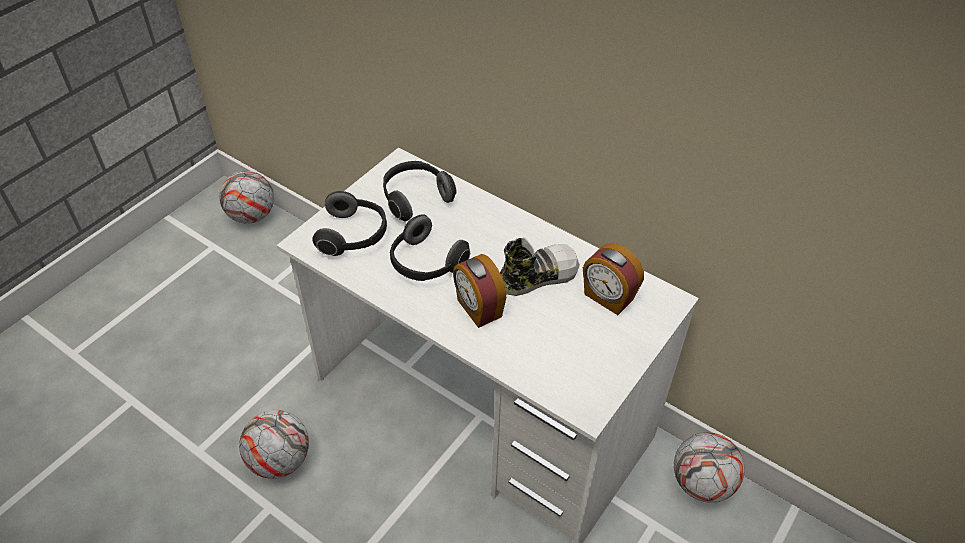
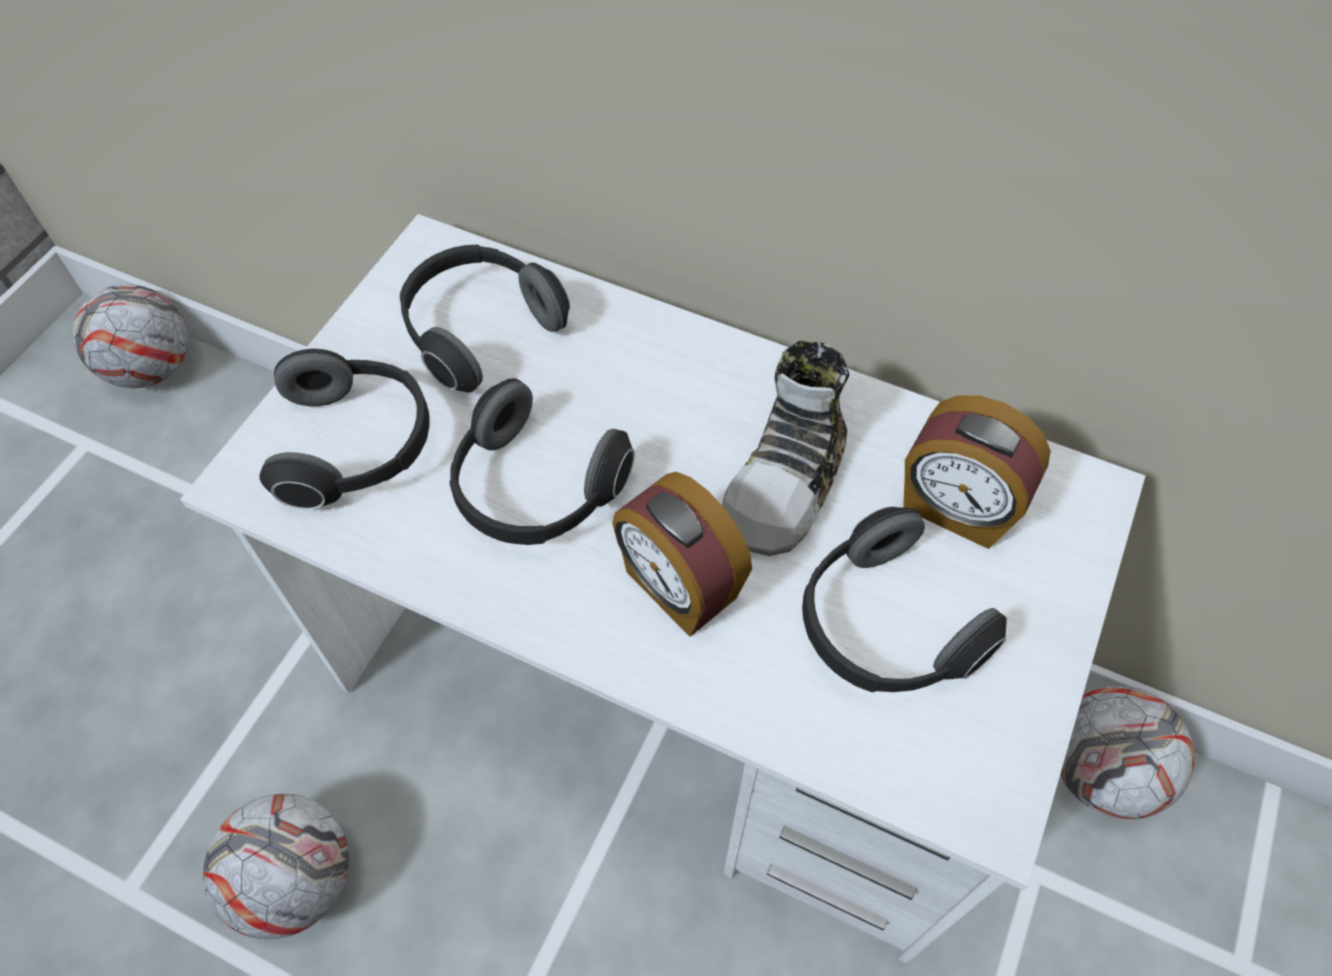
camera: 10 degrees left, 10 degrees up
(536, 276) = (788, 479): shoe -> shoe turned 150 degrees clockwise
(562, 337) = (883, 628): none -> headphones

